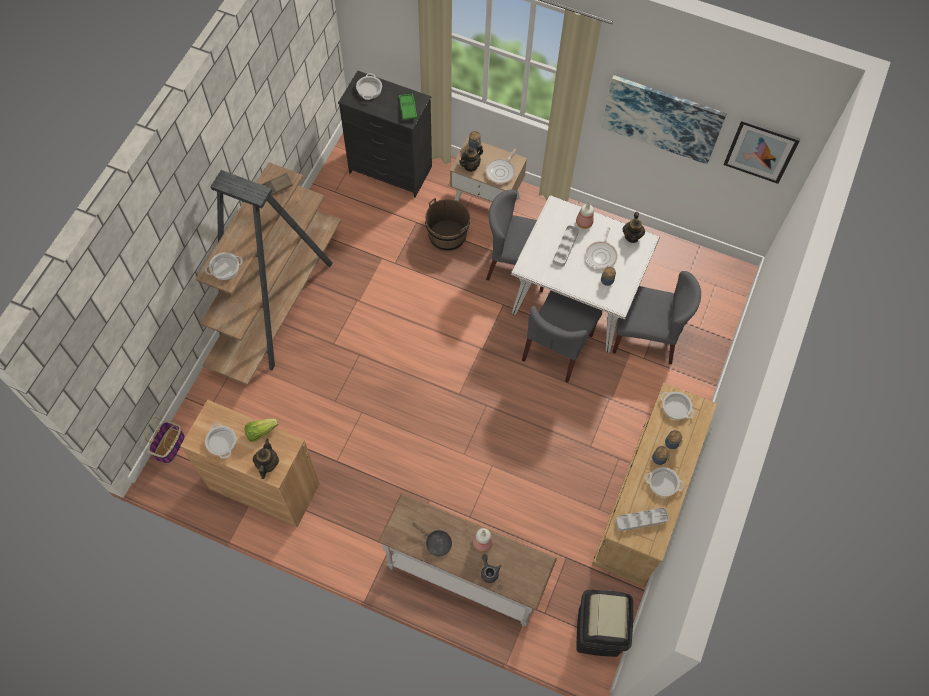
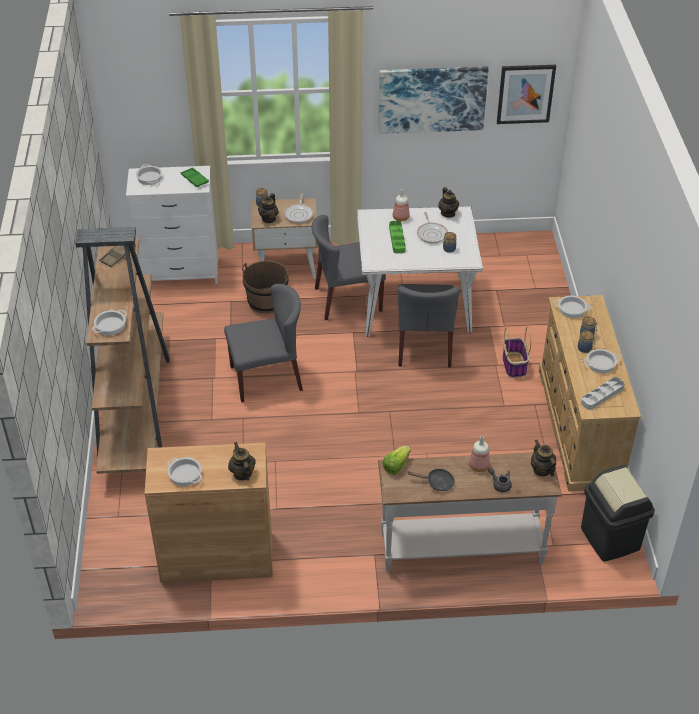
camera: 25 degrees left, 20 degrees down
(169, 446) = (95, 565): basket -> basket (514, 365)
(261, 432) = (218, 452): lettuce -> lettuce (396, 465)
(390, 170) = (179, 272): black dresser -> white dresser
(535, 574) = (542, 470): none -> teapot
(565, 247) = (397, 239): grey tray -> green tray
(645, 336) = (494, 310): grey chair -> grey chair (266, 378)

